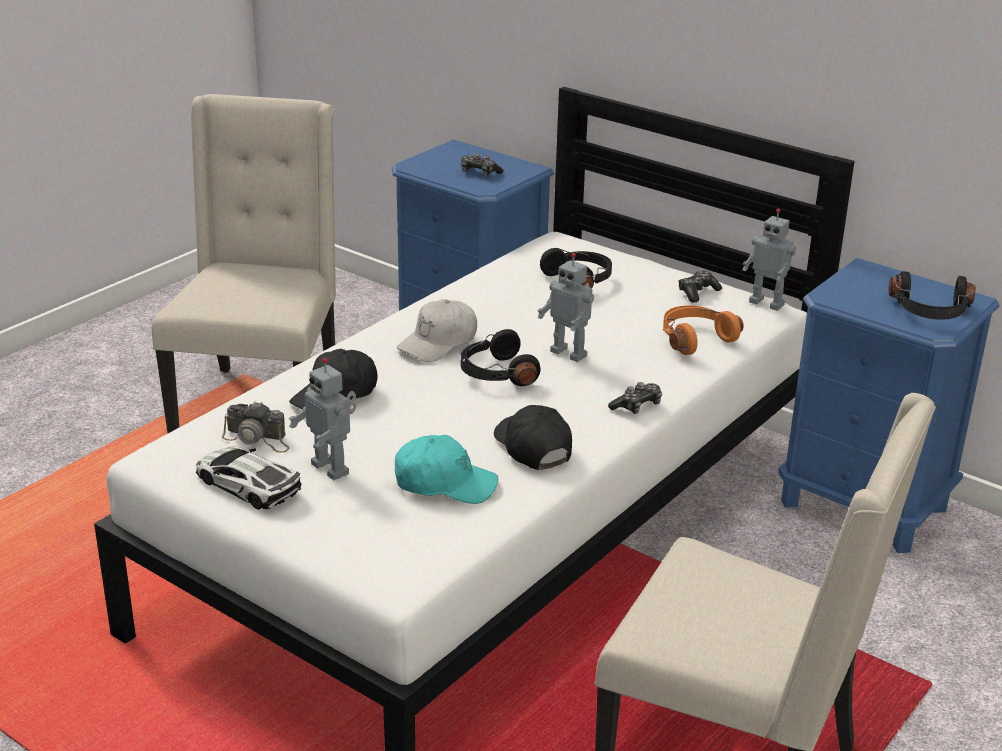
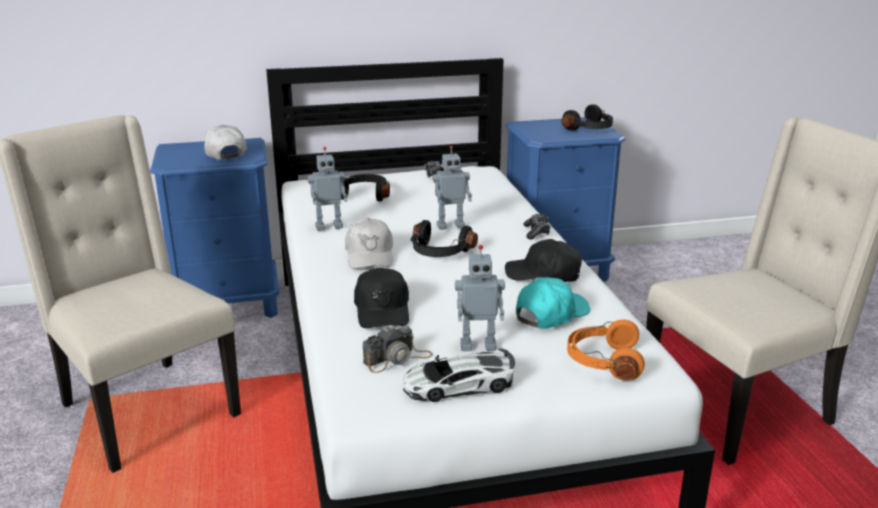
camera: 50 degrees left, 5 degrees down
(479, 173) = (224, 153): game controller -> white cap
(694, 339) = (487, 193): orange headphones -> orange headphones (603, 361)
(767, 303) = (474, 167): toy robot -> toy robot (329, 226)

